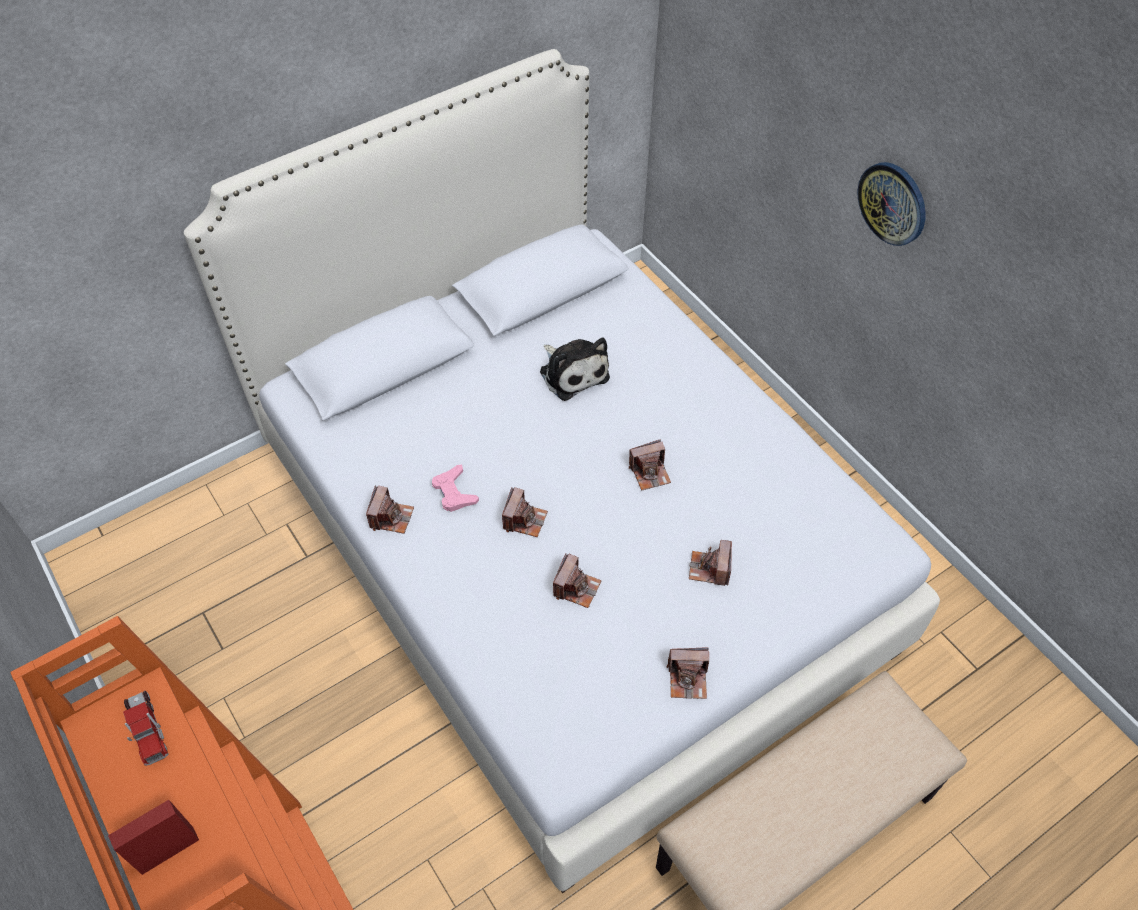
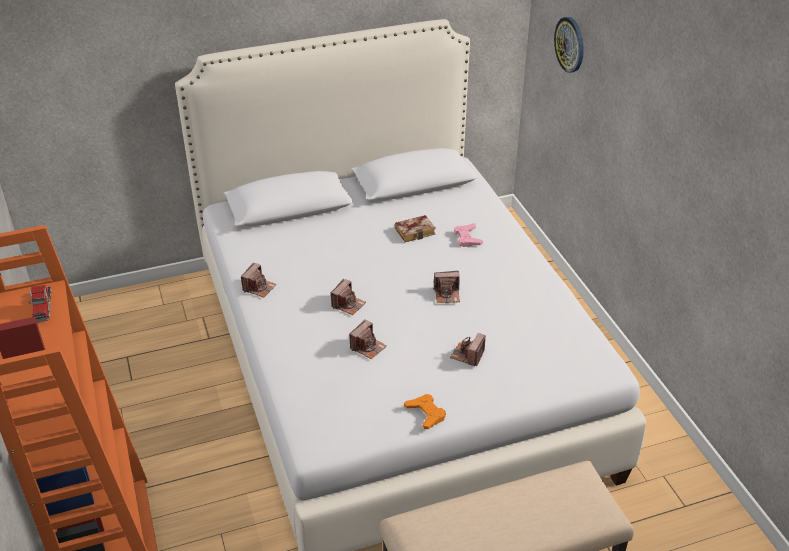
camera: 15 degrees right, 15 degrees down
(454, 492) = (307, 281): pink game controller -> pink game controller (467, 238)
(572, 372) = (416, 231): plush toy -> book
(688, 679) = (426, 414): camera -> orange game controller
(893, 203) = (649, 129): wall clock -> wall clock (570, 44)

